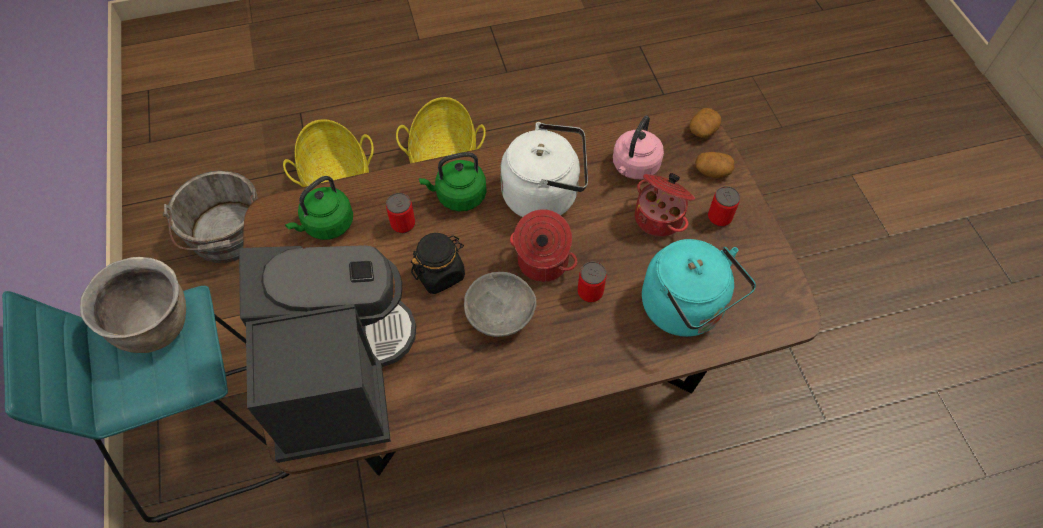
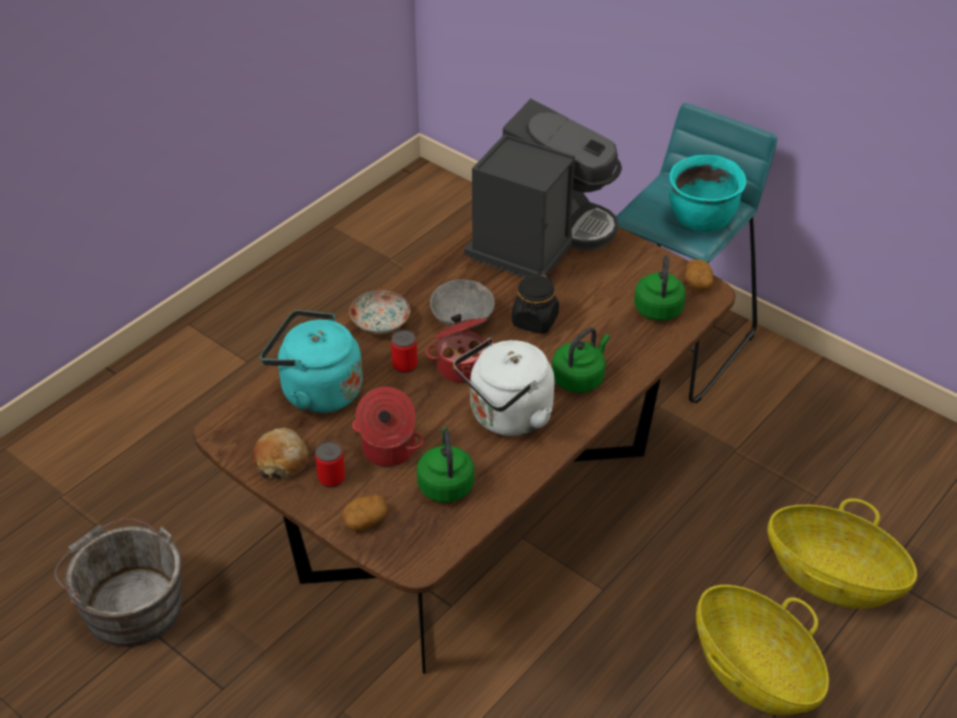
camera: 145 degrees right, 15 degrees down
(156, 326) = (701, 221): brown cooking pot -> turquoise cooking pot
(228, 236) = (860, 469): grey bucket -> grey bucket (130, 604)
(338, 374) = (540, 238): coffee machine -> coffee machine turned 105 degrees counterclockwise
(403, 224) = (601, 337): can -> none
(577, 357) = (381, 322): none -> plate
(634, 167) = (445, 484): pink kettle -> green kettle
(703, 130) = (402, 560): potato -> potato (697, 283)
(753, 255) = (281, 461): none -> bread

